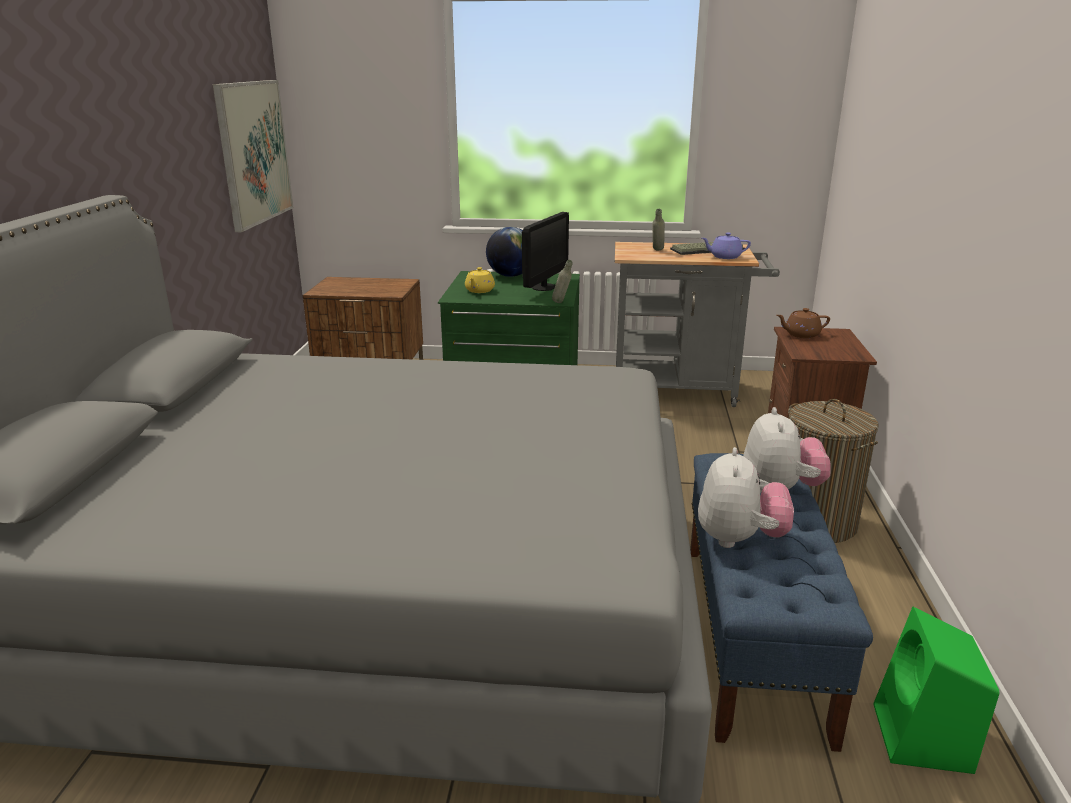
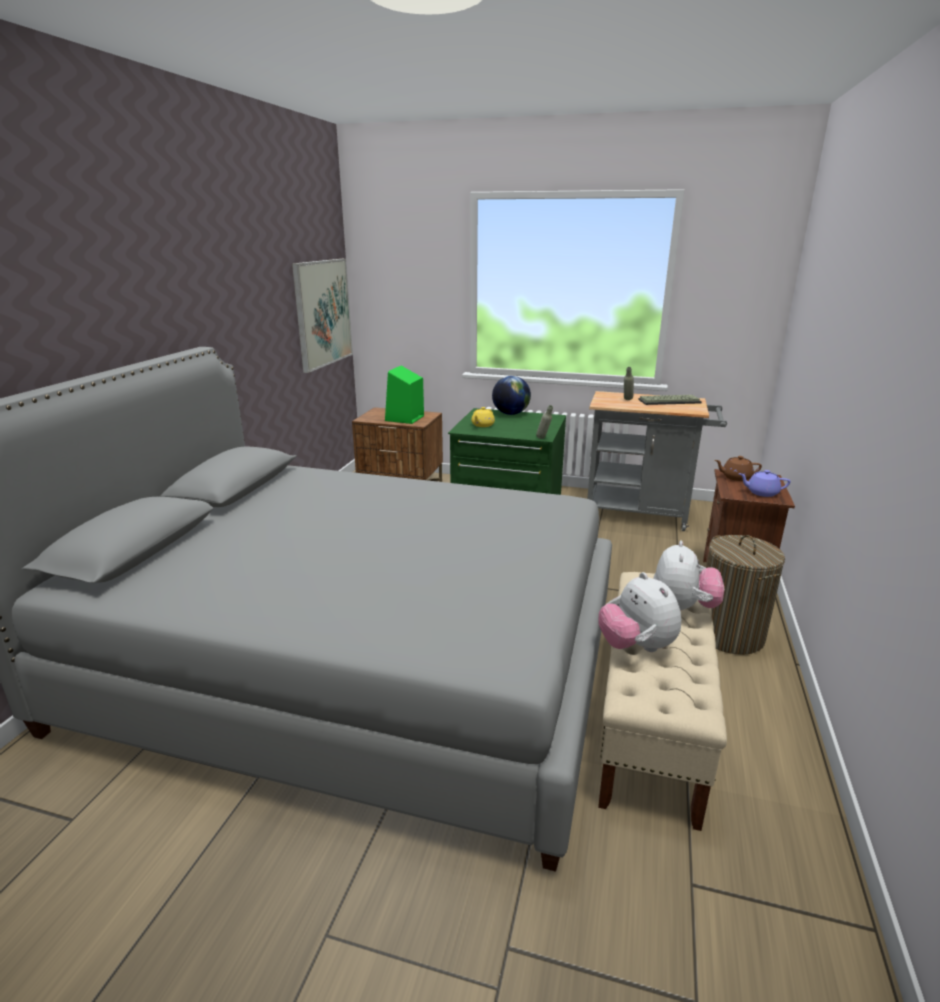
camera: 10 degrees right, 0 degrees up
(544, 287) = (533, 425): monitor -> none
(724, 257) = (681, 408): purple teapot -> purple teapot (761, 493)
(739, 539) = (636, 646): plush toy -> plush toy turned 135 degrees clockwise
(752, 635) = (650, 723): blue bench -> beige bench
(923, 740) = (776, 831): green speaker -> green speaker (404, 418)

